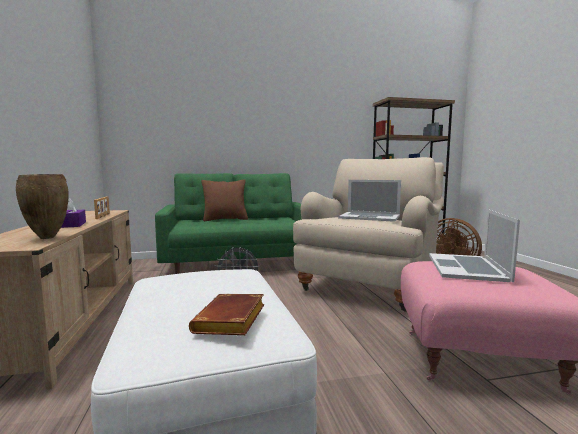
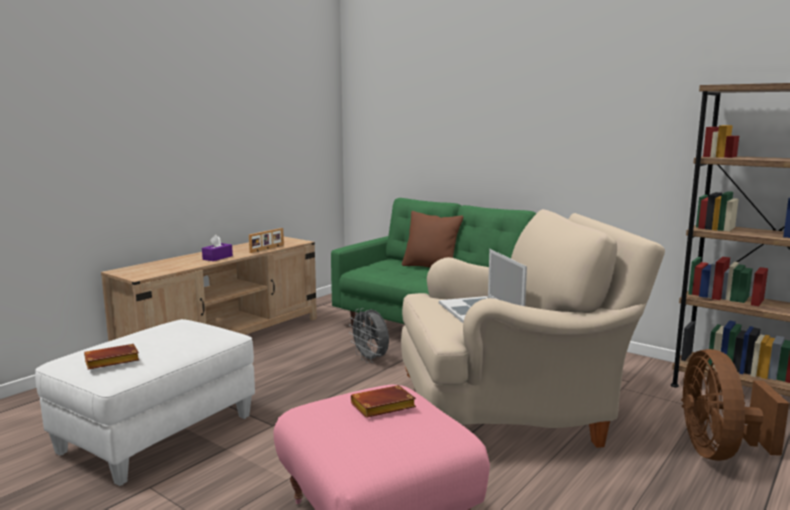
camera: 50 degrees right, 5 degrees up
(47, 238) = (165, 271): brown vase -> none
(467, 267) = (382, 407): laptop -> brown book

